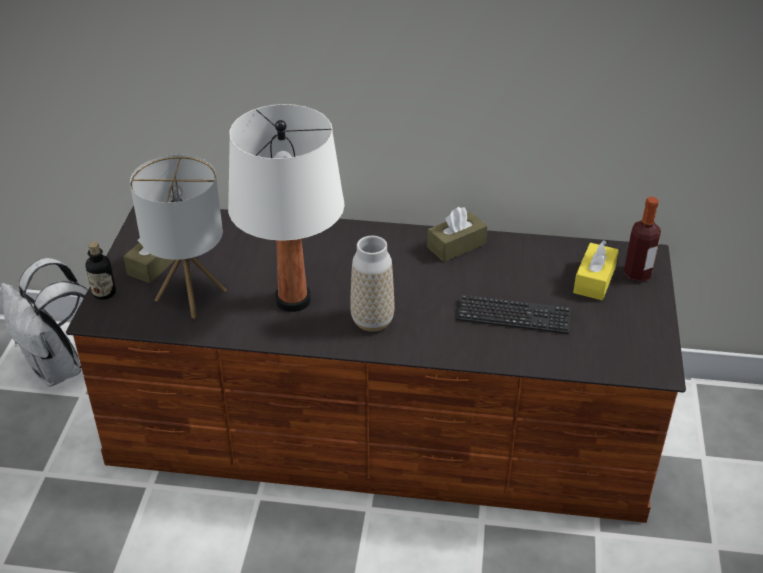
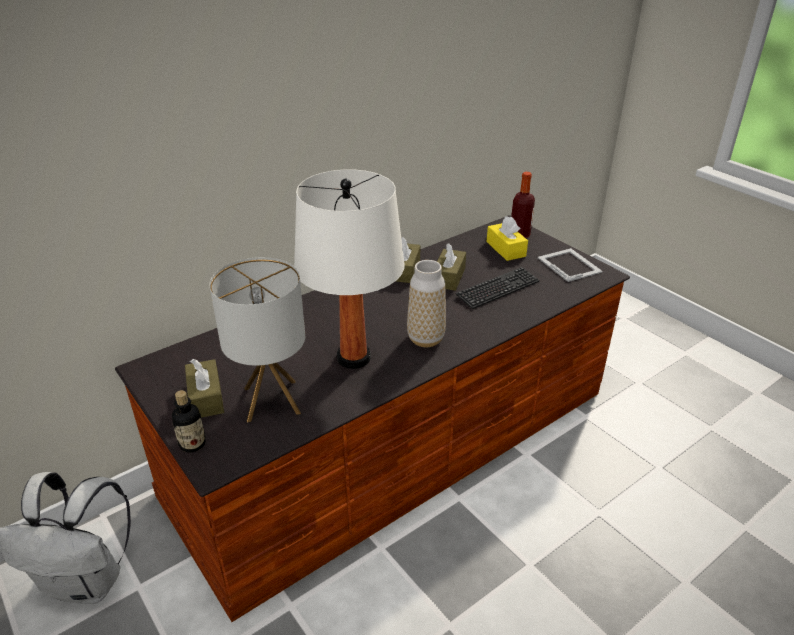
camera: 45 degrees left, 5 degrees down
(486, 276) = (449, 277): none -> brown tissue box
(635, 336) = (569, 264): none -> picture frame

